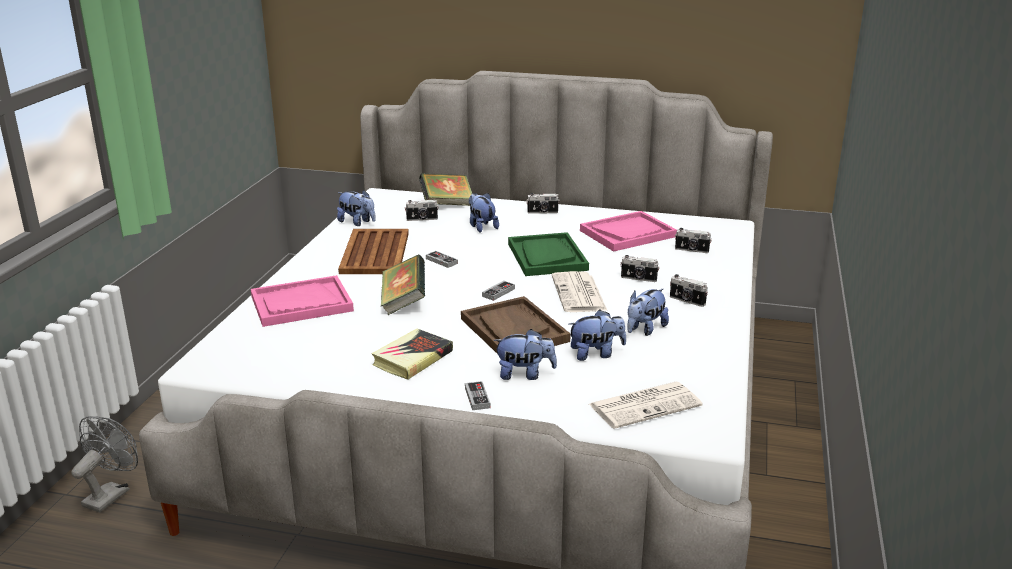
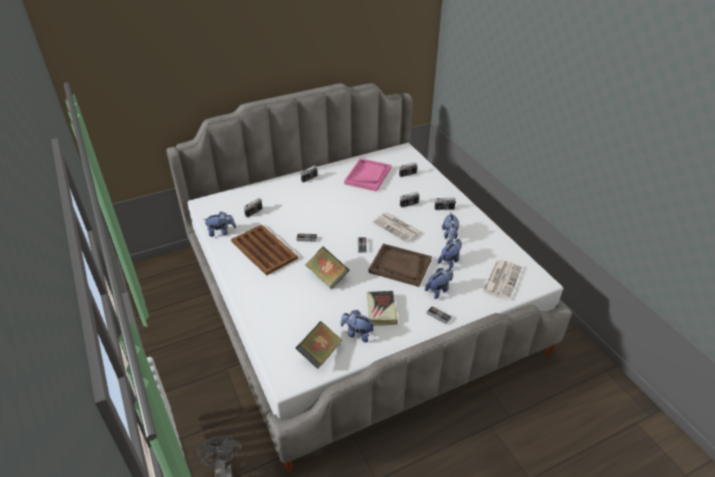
camera: 40 degrees left, 15 degrees up
(301, 304) = (277, 307): pink tray -> none
(447, 204) = (252, 195): book -> book (320, 353)
(481, 227) = (293, 203): plush toy -> plush toy (357, 334)
(546, 257) = (352, 210): green tray -> none

